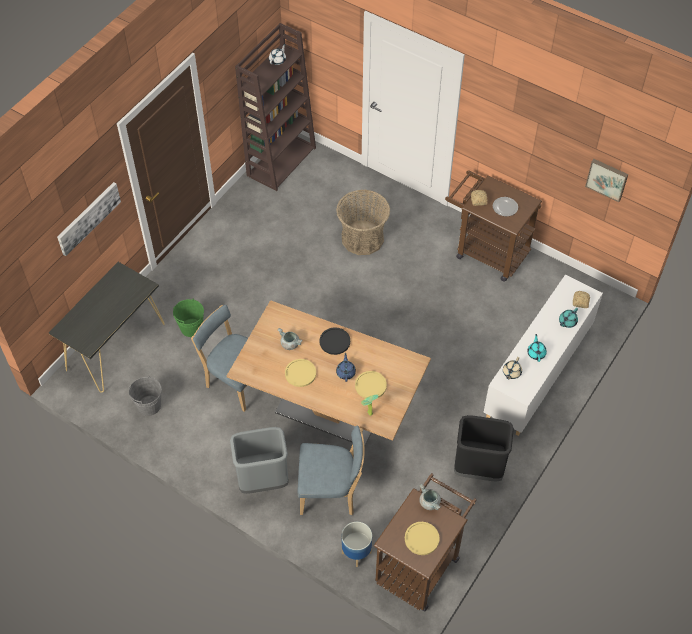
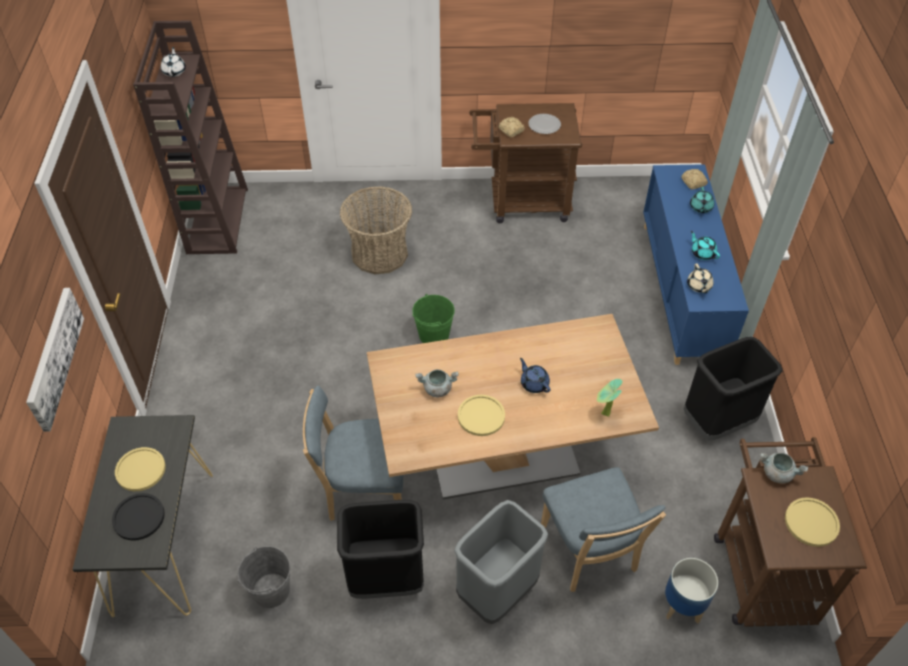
camera: 35 degrees left, 5 degrees down
(191, 327) = (252, 459): green bucket -> green bucket (434, 335)
(210, 436) = (386, 579): none -> black trash can
(331, 493) = (590, 553): blue chair -> blue chair turned 105 degrees clockwise
(334, 341) = (488, 356): black plate -> black plate (138, 517)
(370, 385) = (576, 381): yellow plate -> yellow plate (140, 470)
(537, 373) = (681, 291): white cabinet -> blue cabinet
(607, 179) = (656, 28): picture -> none

